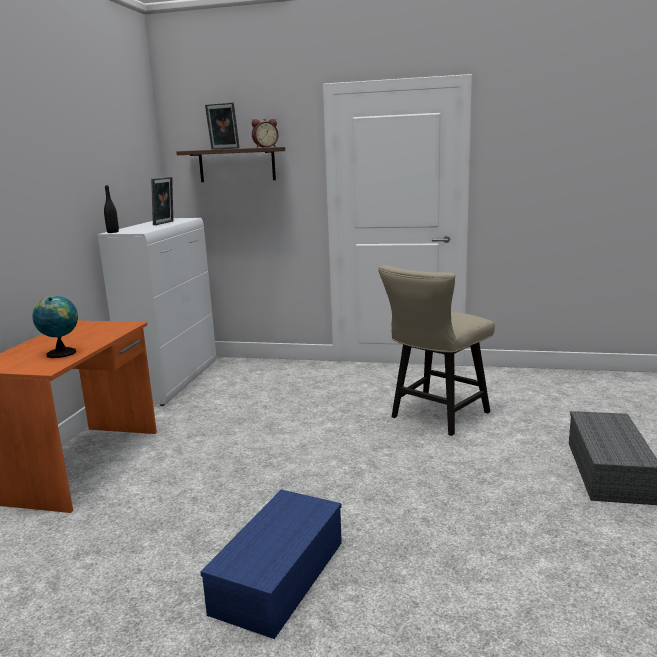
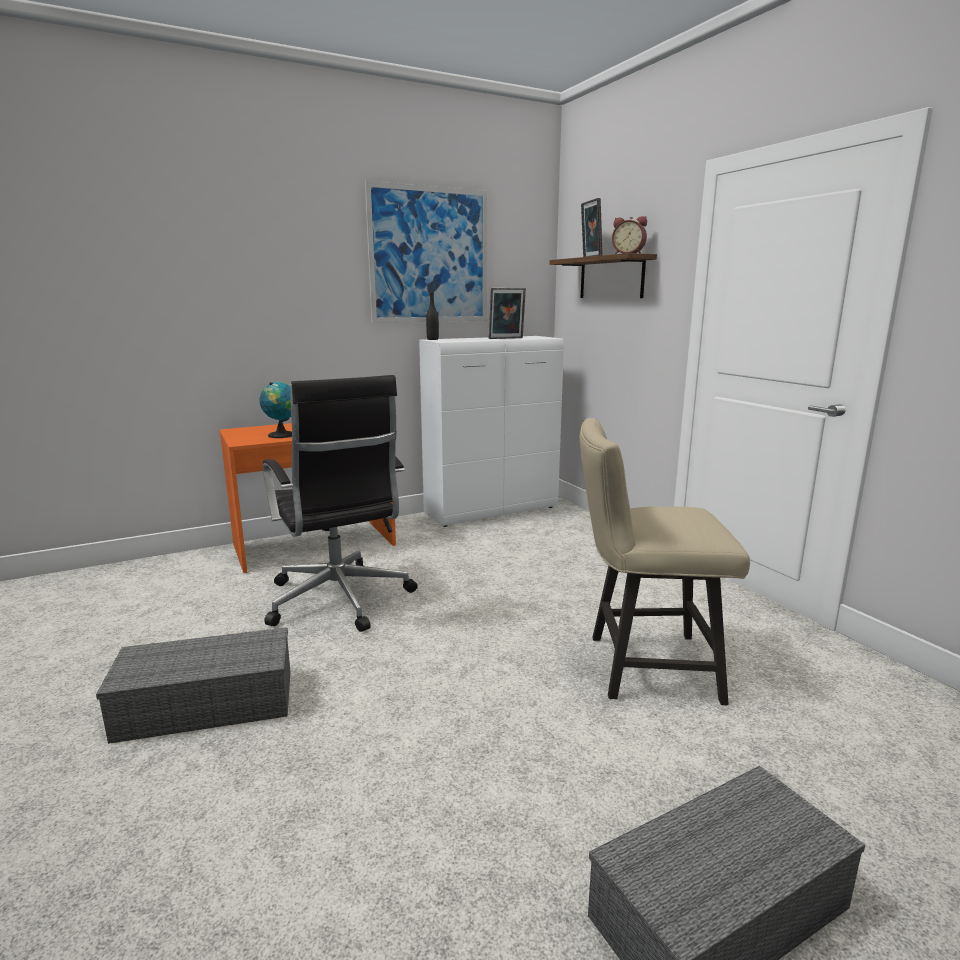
camera: 50 degrees right, 0 degrees up
(89, 151) = (429, 256): none -> picture
(208, 480) = (339, 600): none -> black office chair
(279, 574) = (210, 702): blue storage box -> grey storage box

